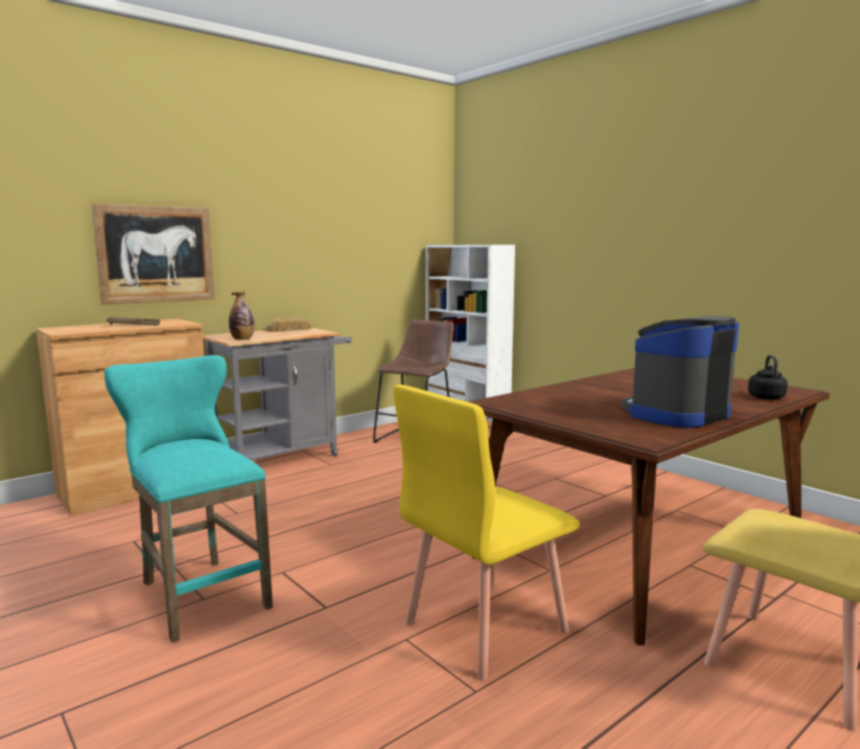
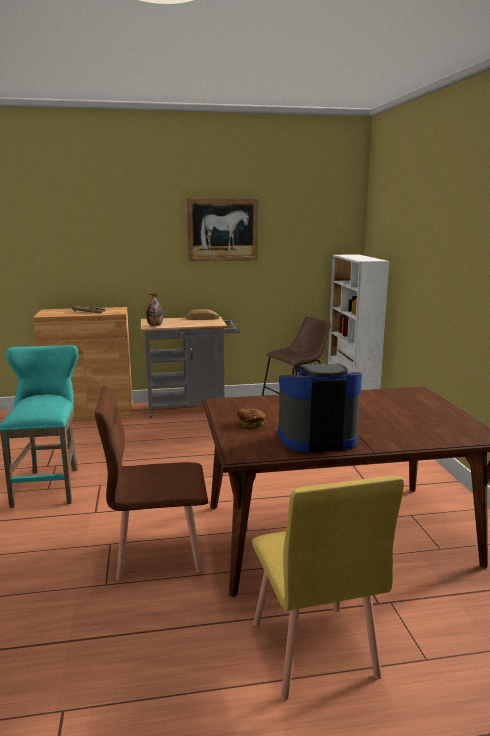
camera: 30 degrees right, 5 degrees up
(156, 254) = (113, 264): picture -> picture (222, 229)
(483, 627) = (158, 552): yellow chair -> brown chair
(580, 414) = (250, 423): none -> bread
(765, 397) = (435, 437): black kettle -> none

